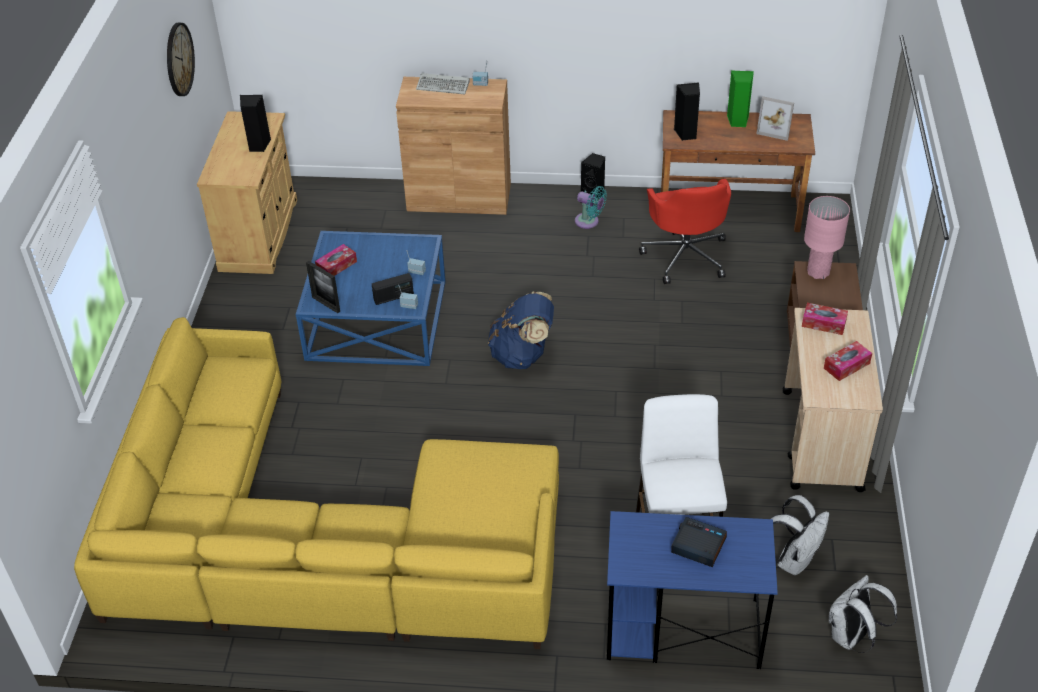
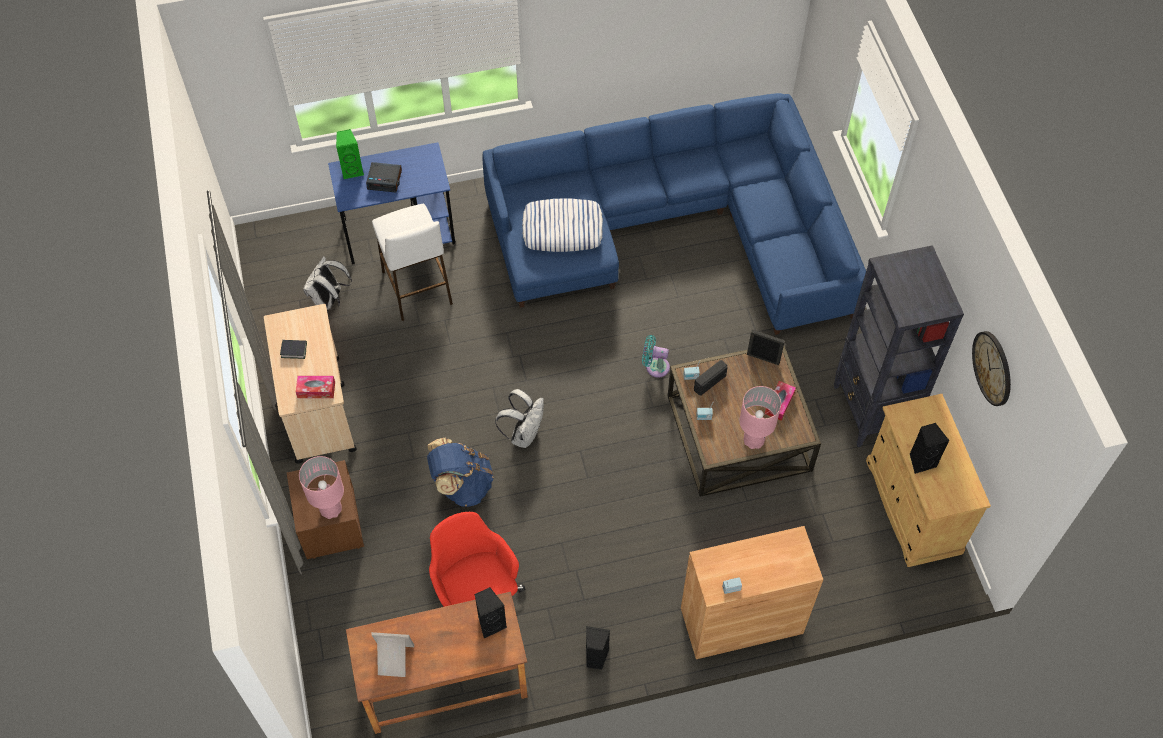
camera: 160 degrees right, 15 degrees up
(236, 308) = (872, 411): none -> black bookcase
(316, 540) = (674, 227): yellow sofa -> blue sofa
(376, 320) = (738, 432): blue coffee table -> brown coffee table
(381, 245) = (754, 440): none -> pink table lamp
(444, 86) = (769, 573): keyboard -> none
(474, 487) = (562, 229): none -> pillow
(523, 355) = (592, 429): blue backpack -> blue backpack (462, 485)
(589, 222) = (589, 621): turquoise fan -> turquoise fan (655, 366)
(737, 121) = (438, 663): green speaker -> green speaker (352, 170)
(846, 366) = (294, 350): tissue box -> book
(851, 637) = (284, 255): white backpack -> white backpack (524, 434)

